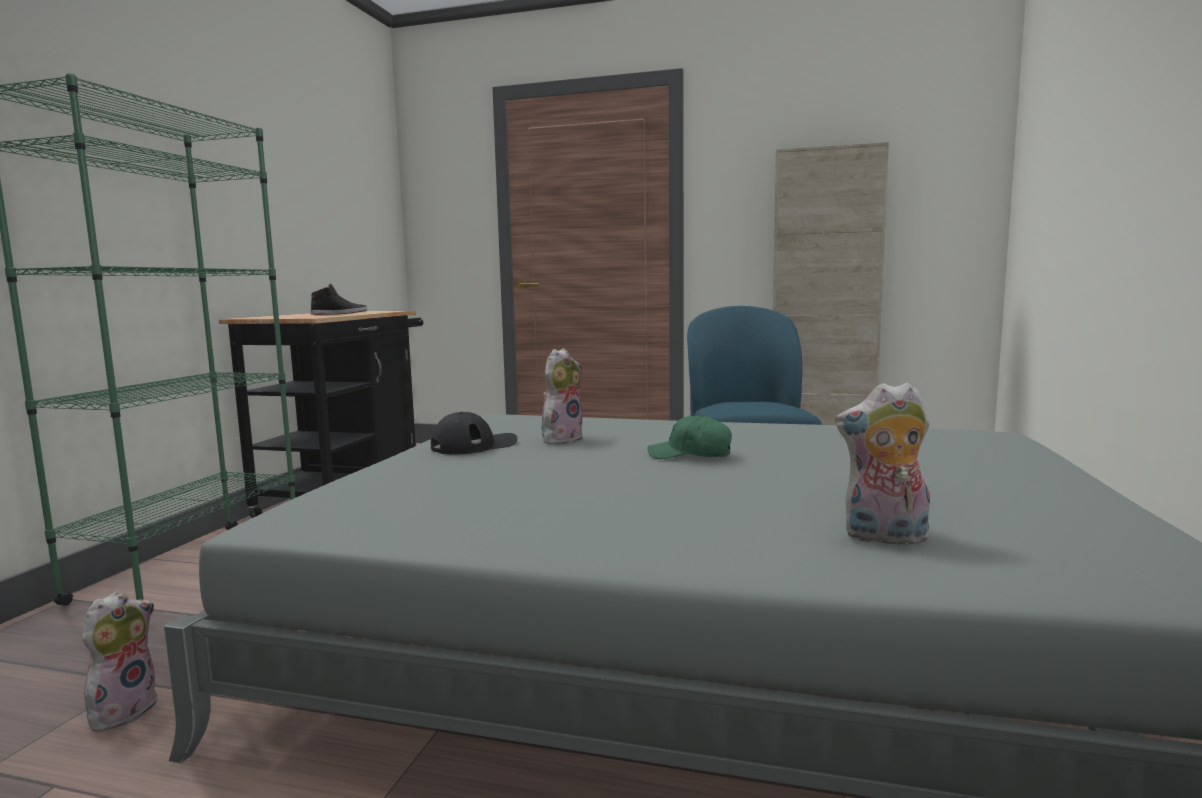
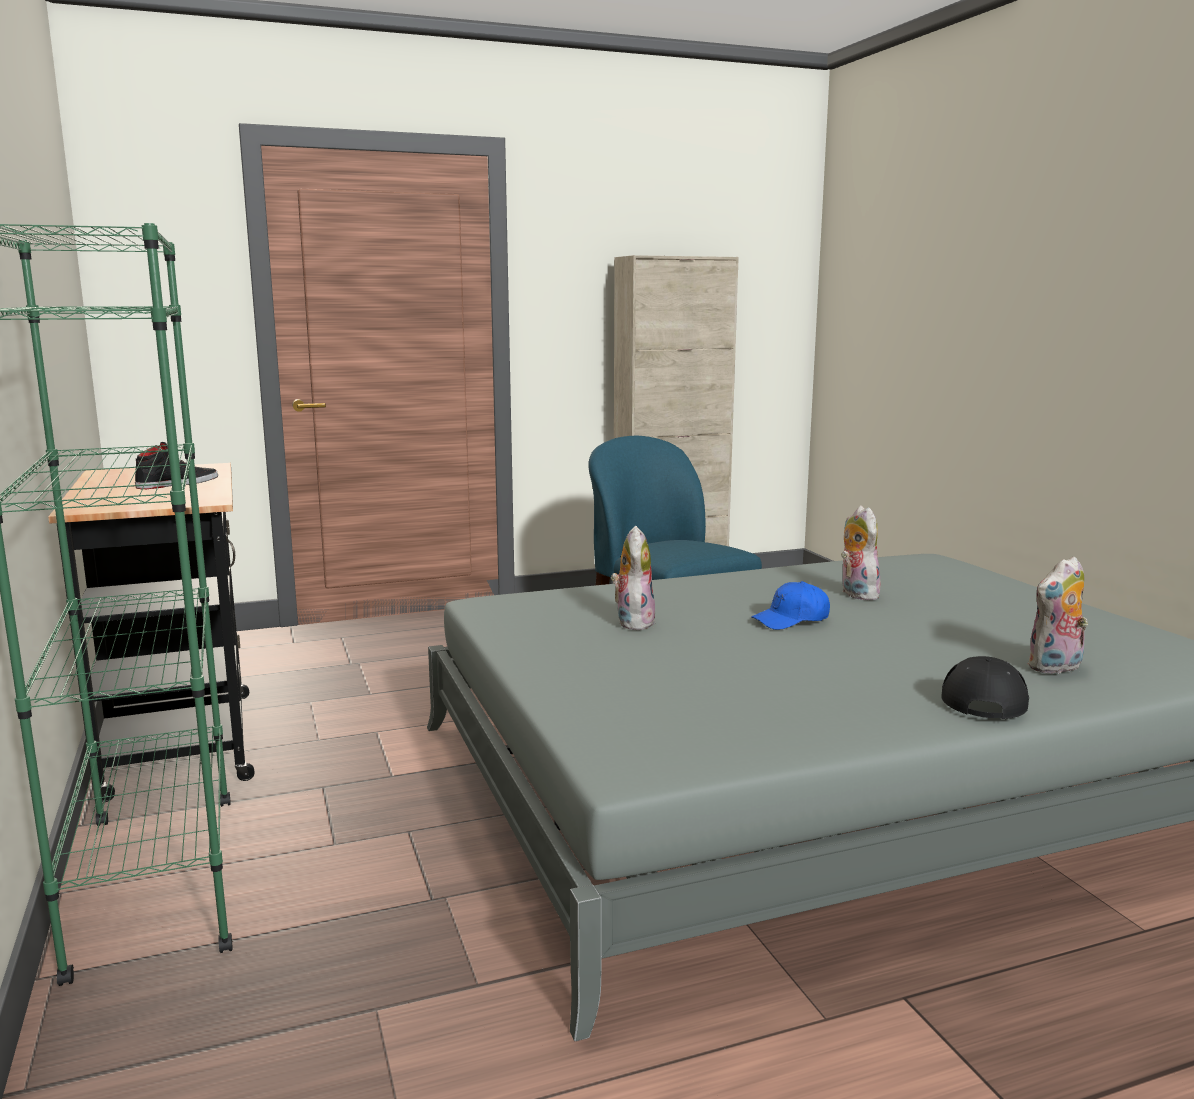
camera: 35 degrees left, 5 degrees up
(123, 710) = (432, 1032): plush toy -> plush toy (855, 594)
(474, 445) = (567, 645): black cap -> black cap (983, 697)
(690, 455) = (791, 620): green cap -> blue cap

